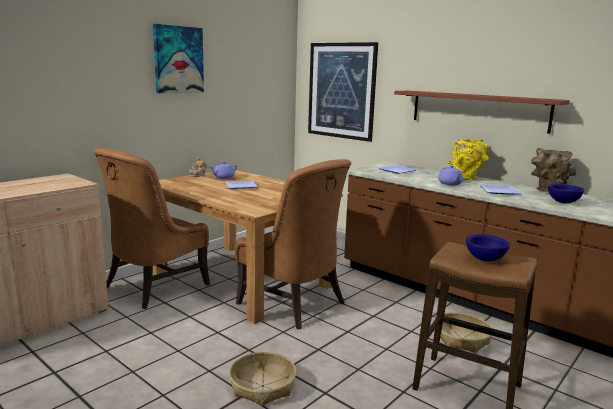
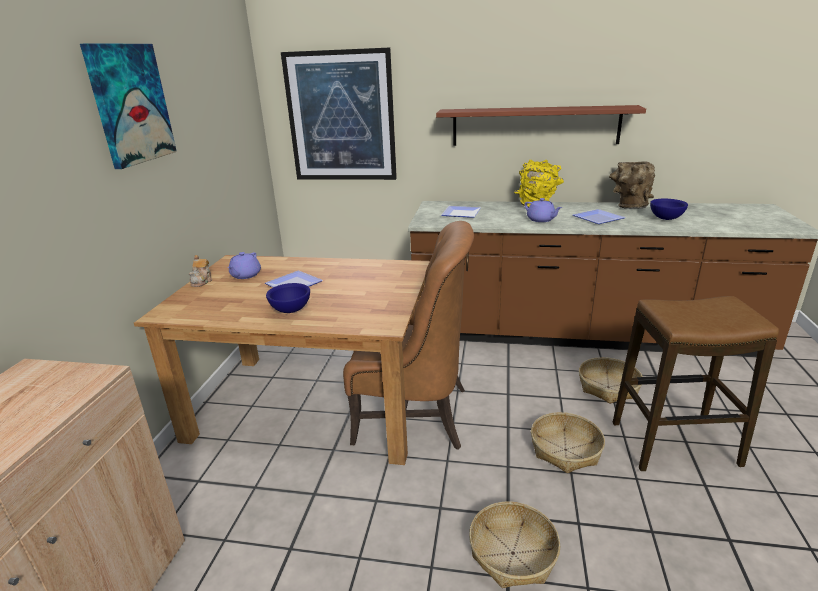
camera: 30 degrees left, 10 degrees up
(155, 286) = (211, 466): brown chair -> none
(371, 357) = (565, 450): none -> basket
(485, 259) = (707, 313): blue bowl -> blue bowl (291, 310)

